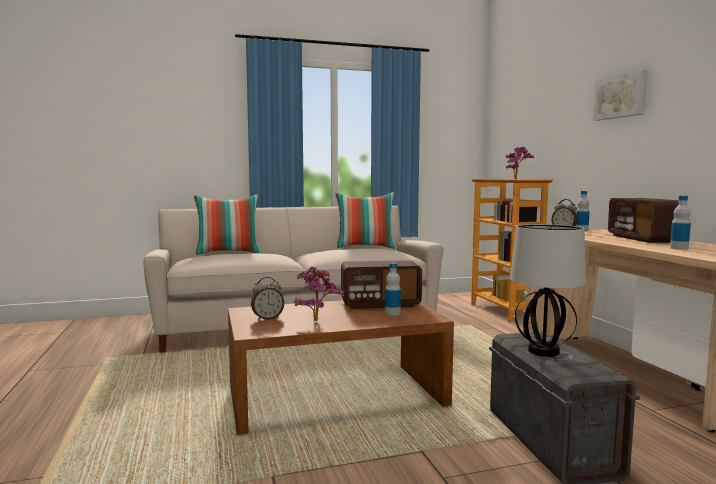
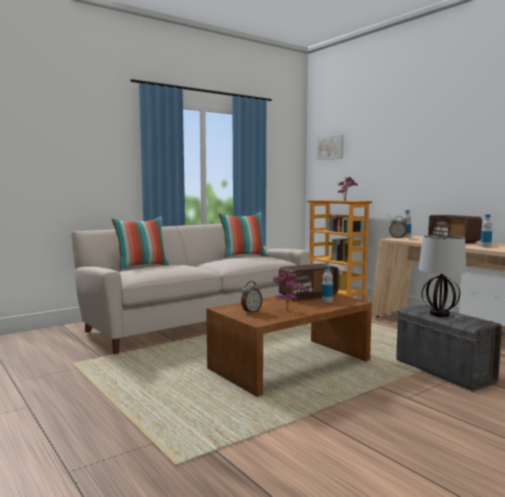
camera: 20 degrees left, 0 degrees up
(621, 96) = (425, 146): picture -> picture (330, 147)

